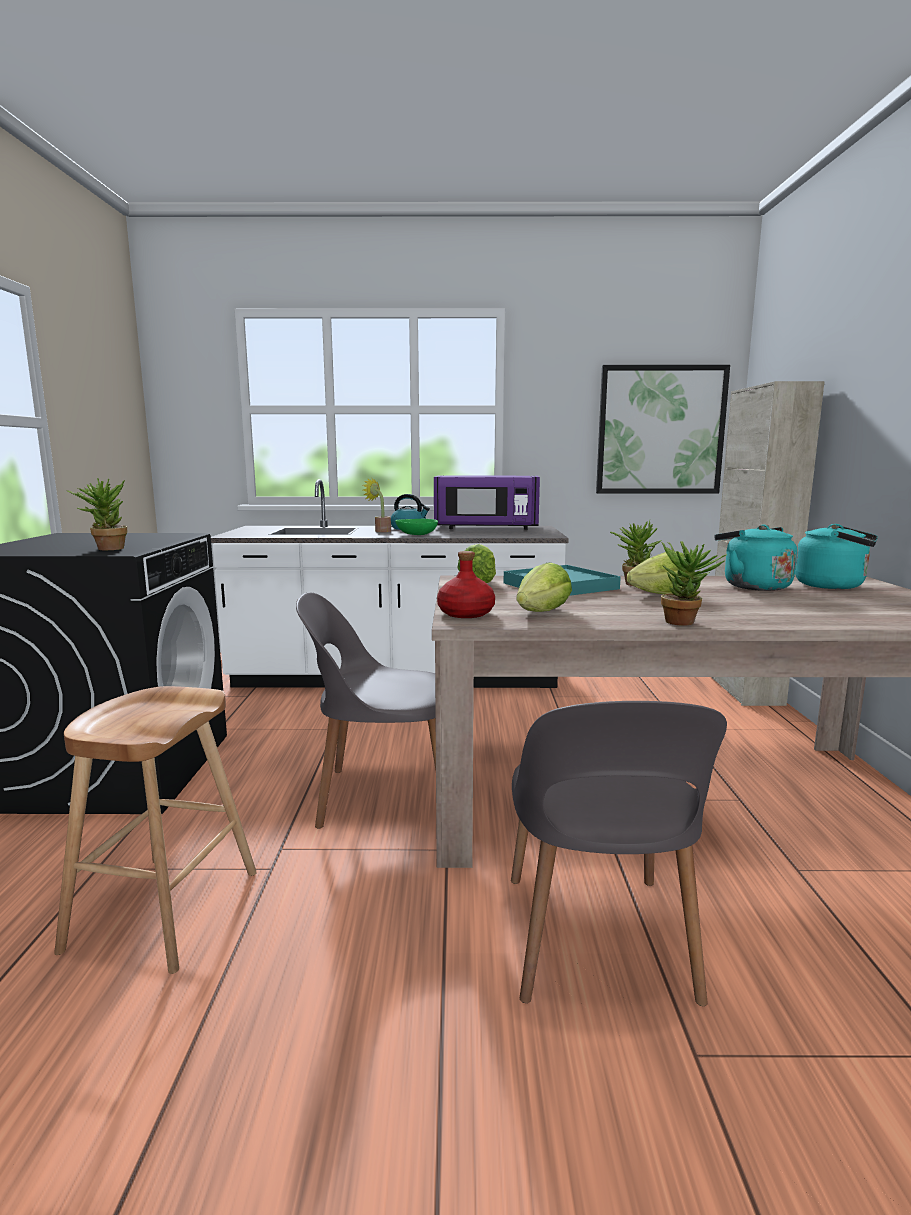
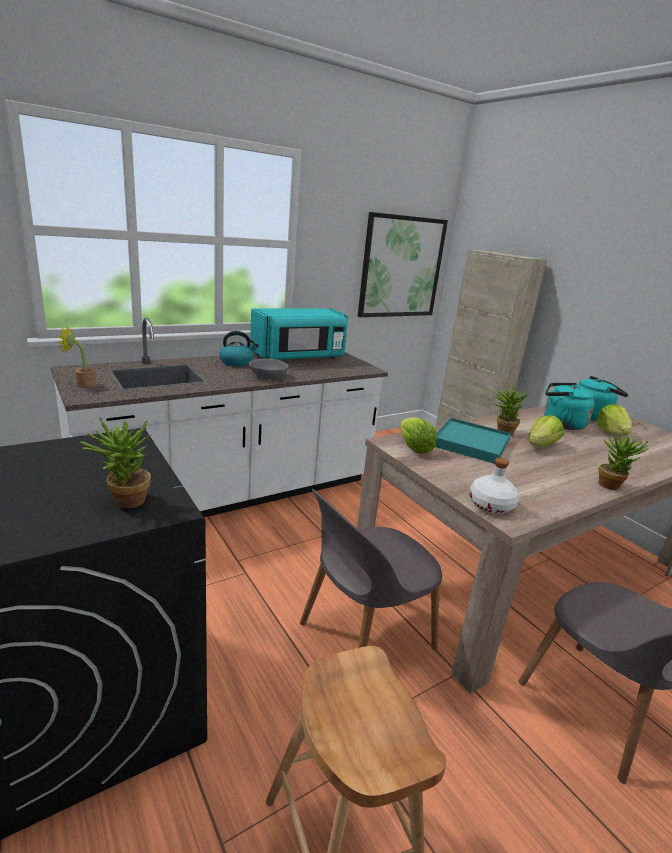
camera: 35 degrees left, 10 degrees up
(380, 531) = (222, 371): potted plant -> potted plant (82, 384)
(416, 534) = (267, 376): green bowl -> grey bowl
(465, 613) = (491, 505): red bottle -> white bottle
(486, 528) = (299, 357): purple microwave -> turquoise microwave
(542, 612) = (527, 490): lettuce -> lettuce (611, 433)

